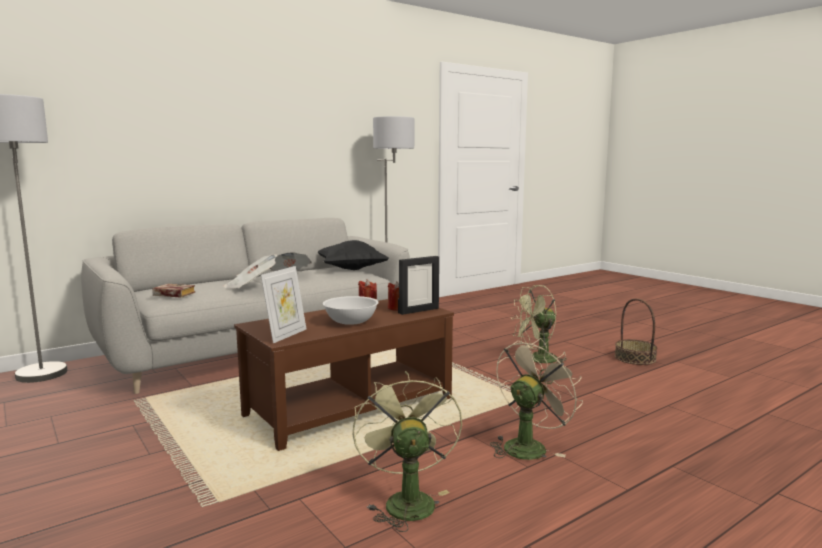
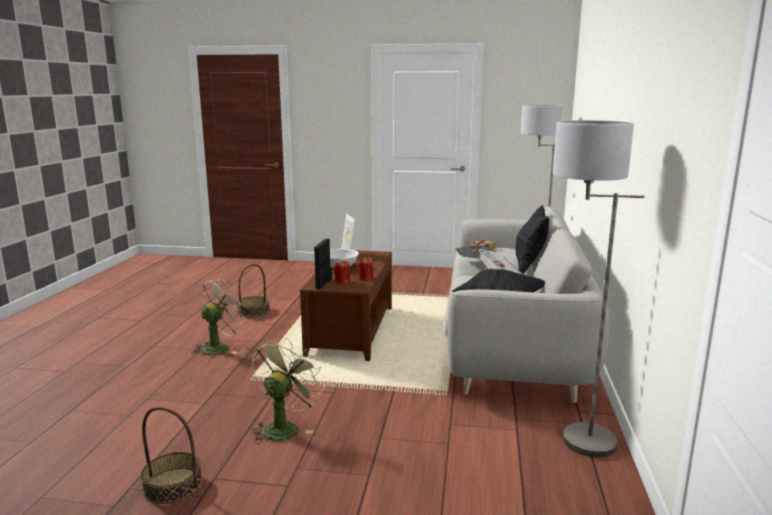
camera: 135 degrees right, 5 degrees up
(225, 278) = (529, 267): none -> black pillow
(406, 500) = (253, 311): green fan -> basket
(528, 446) = (220, 347): beige fan -> beige fan turned 135 degrees counterclockwise

